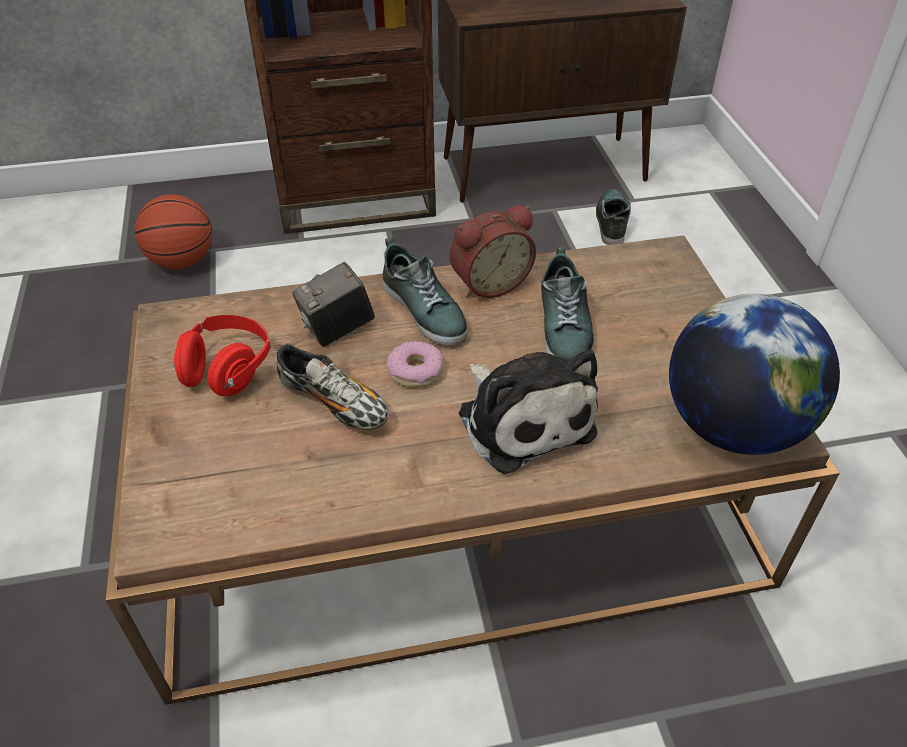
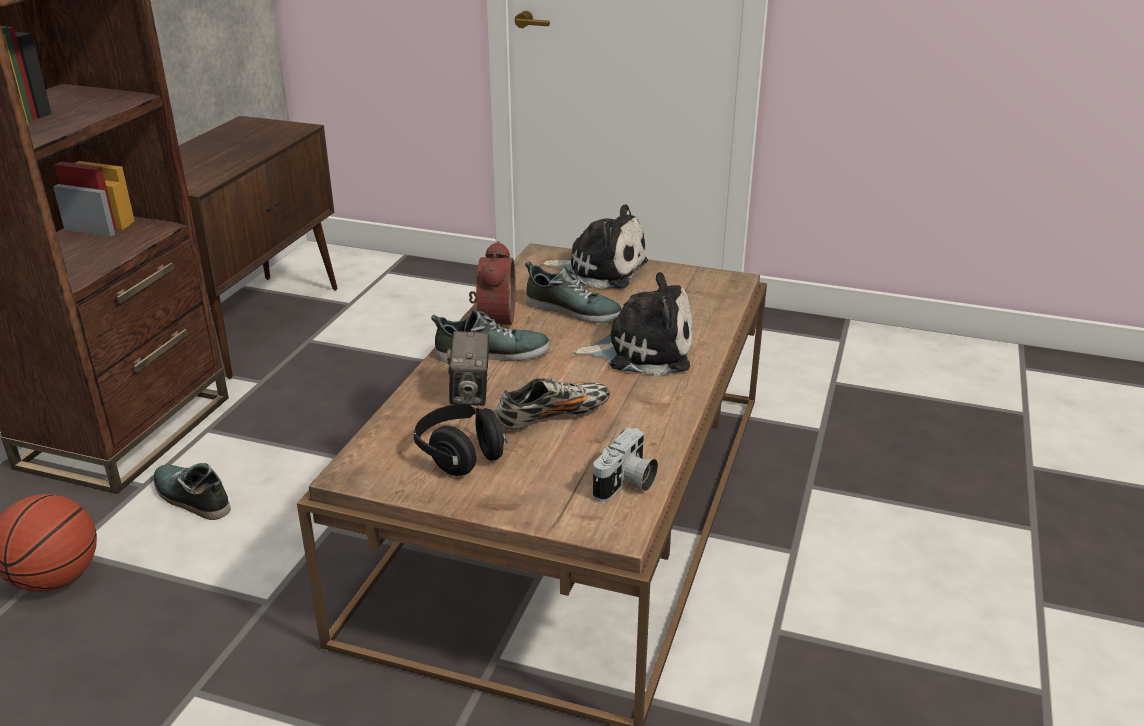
camera: 60 degrees left, 15 degrees down
(227, 370) = (460, 455): red headphones -> black headphones
(239, 512) = (626, 484): none -> camera
(415, 371) = (554, 375): donut -> none
(611, 221) = (360, 322): shoe -> shoe (191, 497)
(678, 310) = (600, 270): none -> plush toy
(732, 427) = (715, 290): globe -> none

